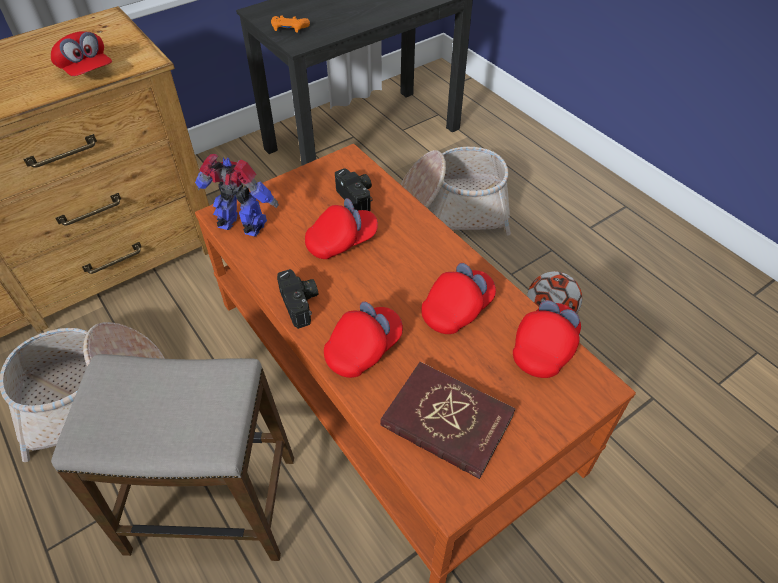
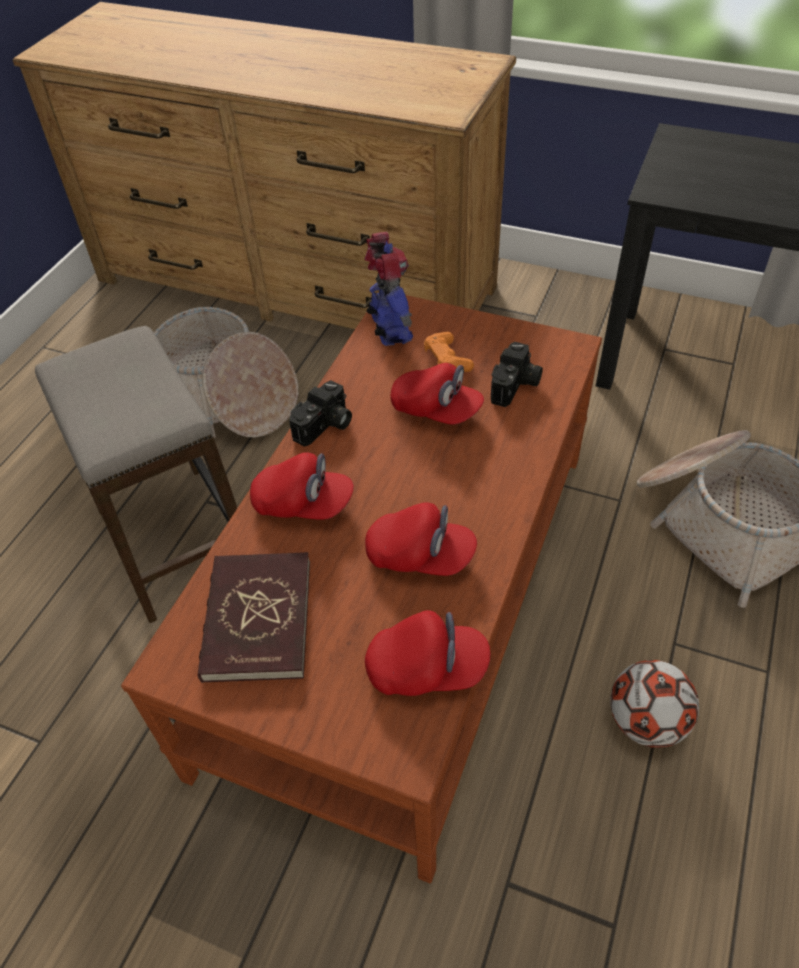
camera: 60 degrees right, 0 degrees up
(86, 71) = (395, 99): red cap -> none
(289, 29) = (675, 171): orange game controller -> orange game controller (447, 359)

